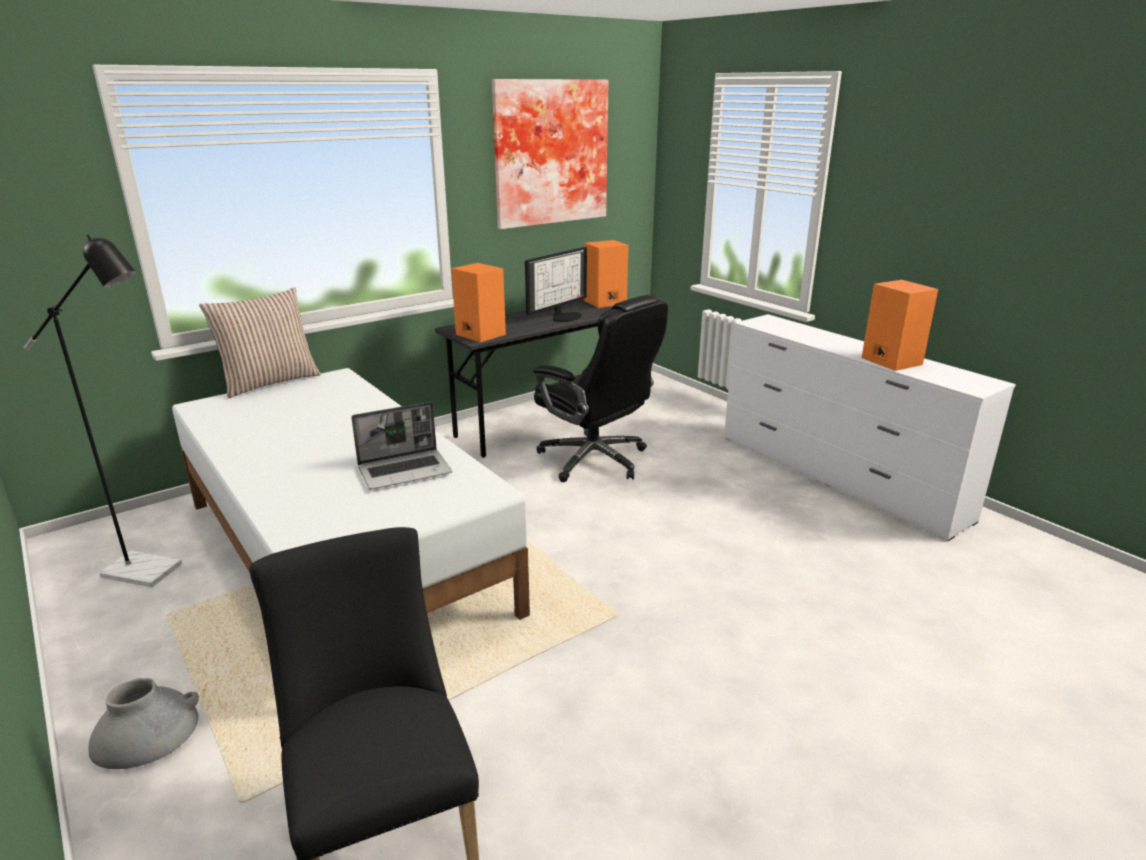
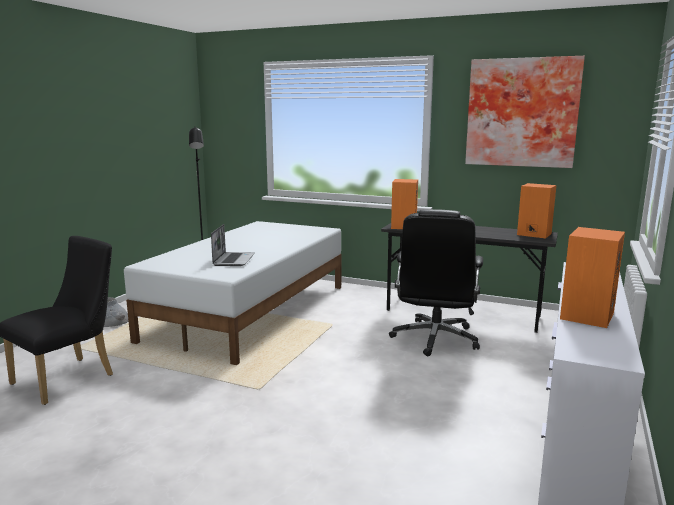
camera: 60 degrees right, 10 degrees down
(270, 382) = (300, 224): pillow -> none
(405, 470) = (233, 260): laptop -> laptop turned 120 degrees counterclockwise
(564, 316) = (478, 232): monitor -> none

